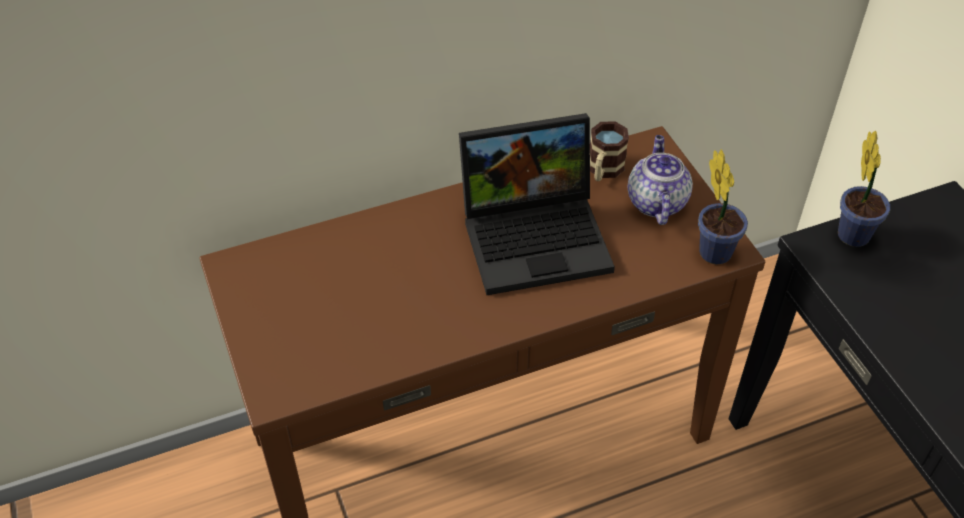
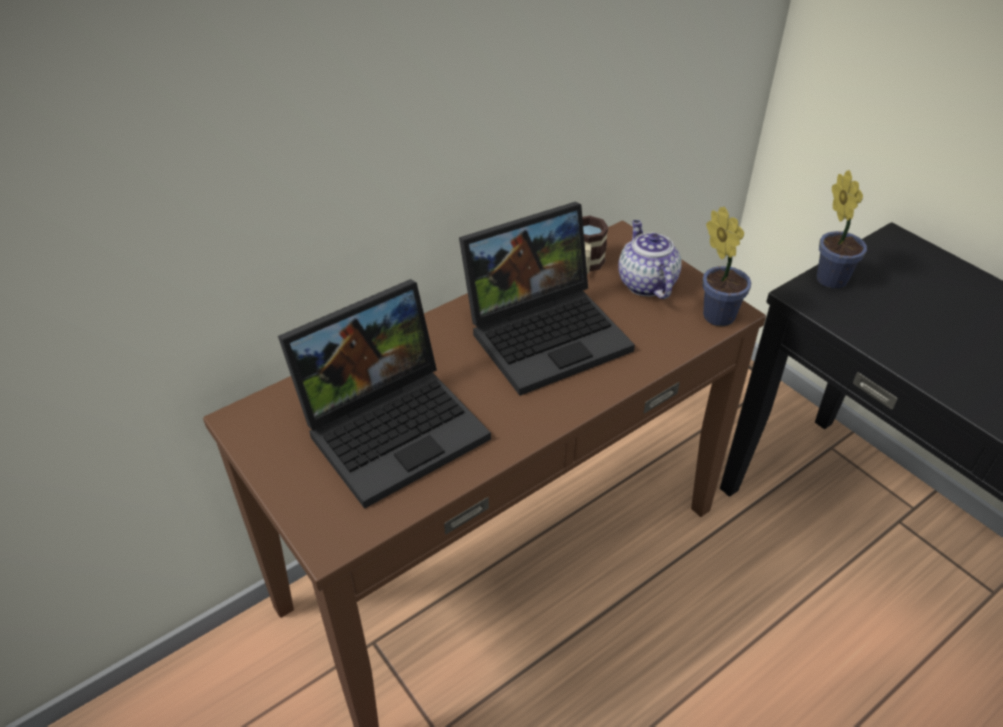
camera: 15 degrees left, 5 degrees down
(363, 300) = (395, 425): none -> laptop

